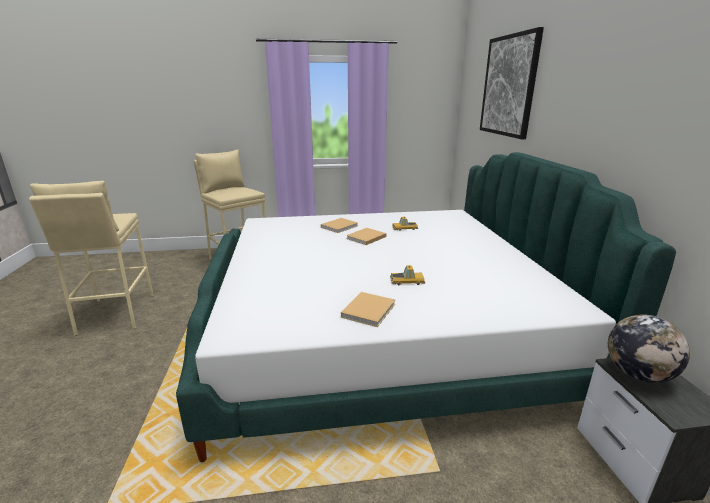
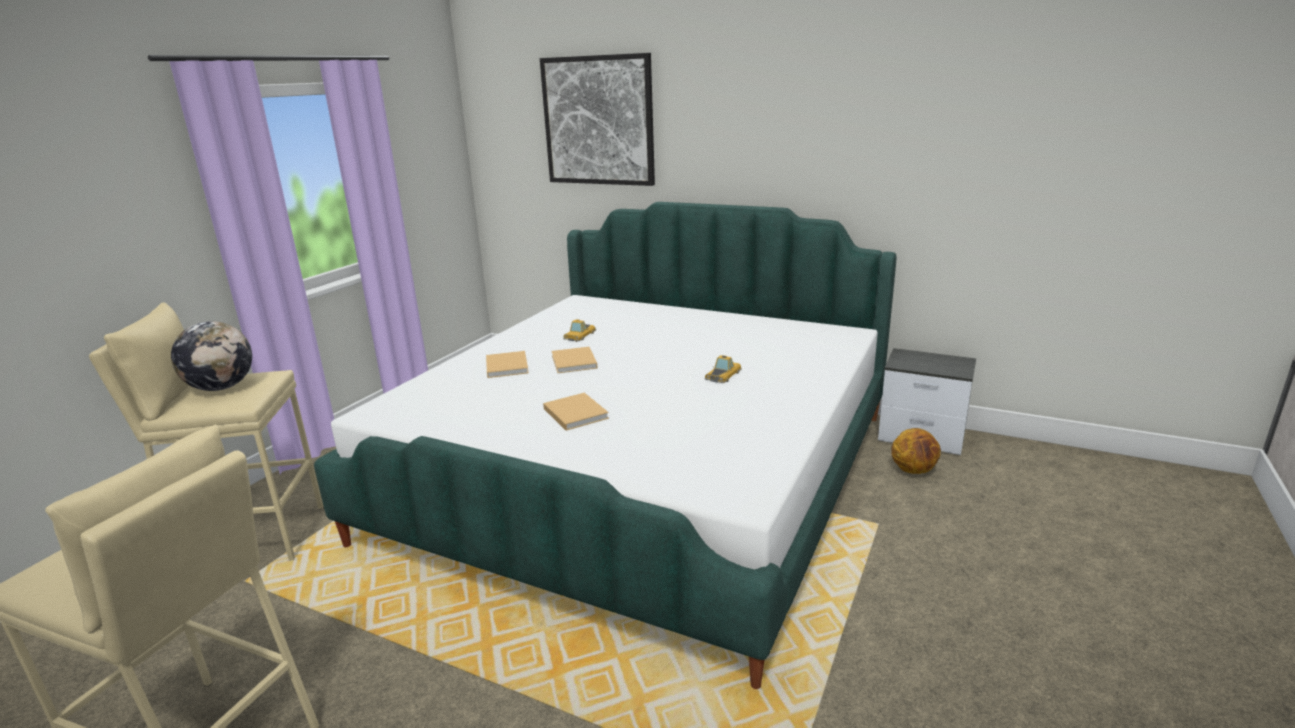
camera: 55 degrees left, 0 degrees up
(369, 310) = (765, 409): beige book -> beige book (575, 413)
(560, 473) = (914, 470): none -> basketball
(637, 374) = (913, 363): globe -> globe (221, 387)

